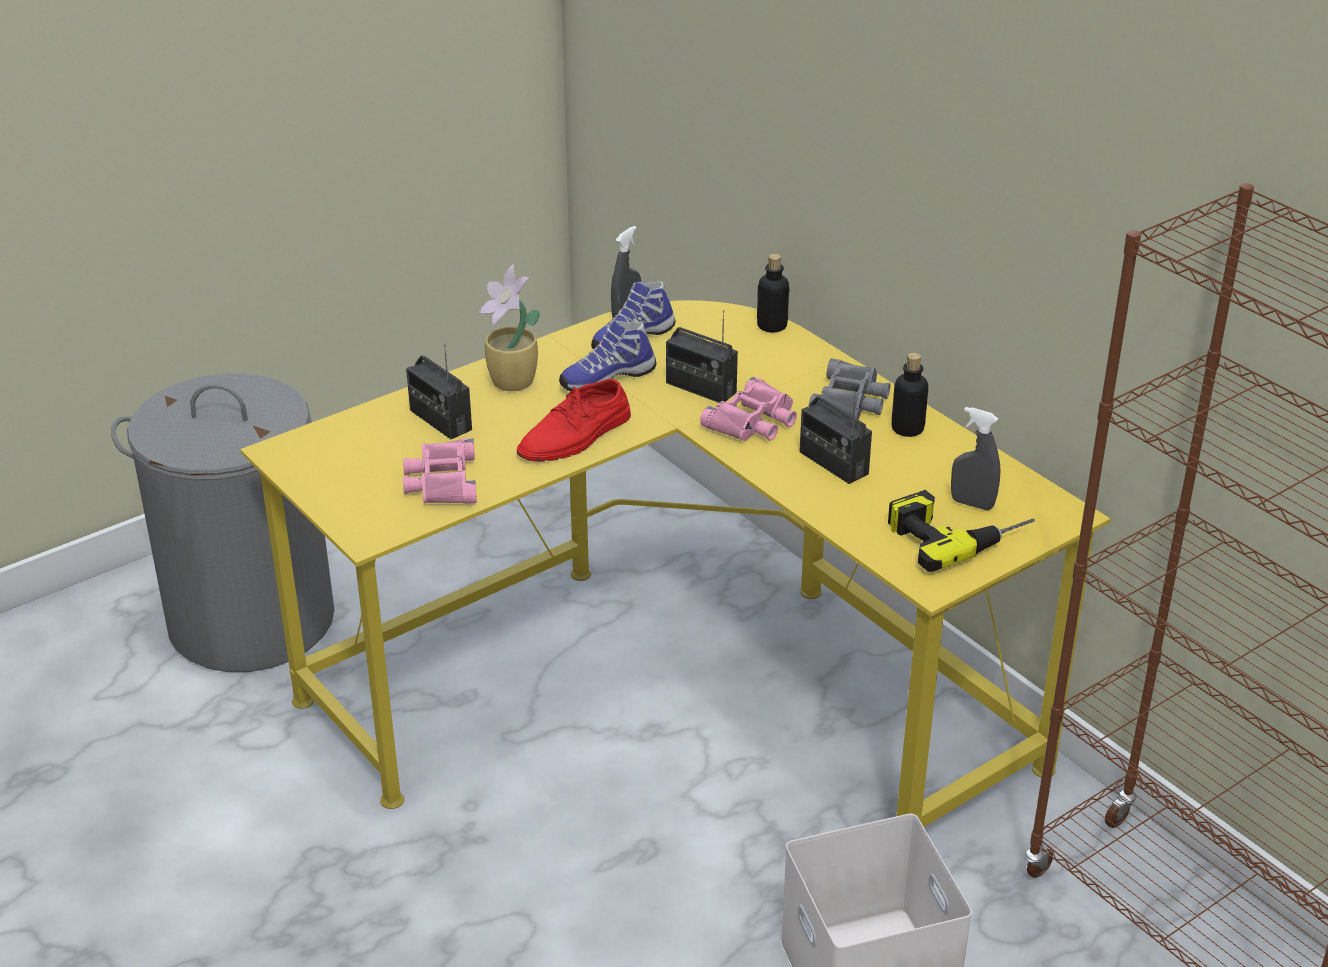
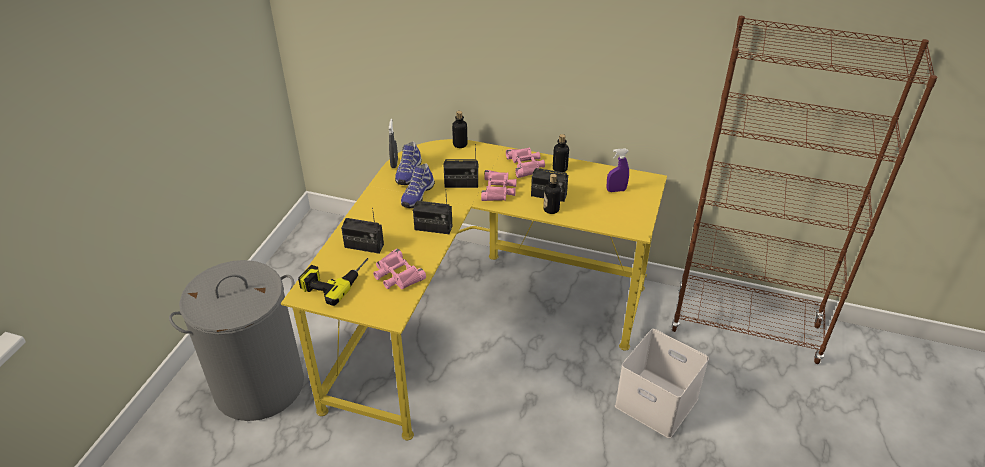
camera: 35 degrees left, 5 degrees up
(513, 383) = (378, 214): potted plant -> none
(576, 436) = (433, 228): red shoe -> radio
(810, 487) = (551, 209): none -> bottle
(850, 400) = (525, 165): grey binoculars -> pink binoculars
(956, 532) = (623, 205): power drill -> power drill (334, 279)
(972, 504) = (616, 190): grey spray bottle -> purple spray bottle

